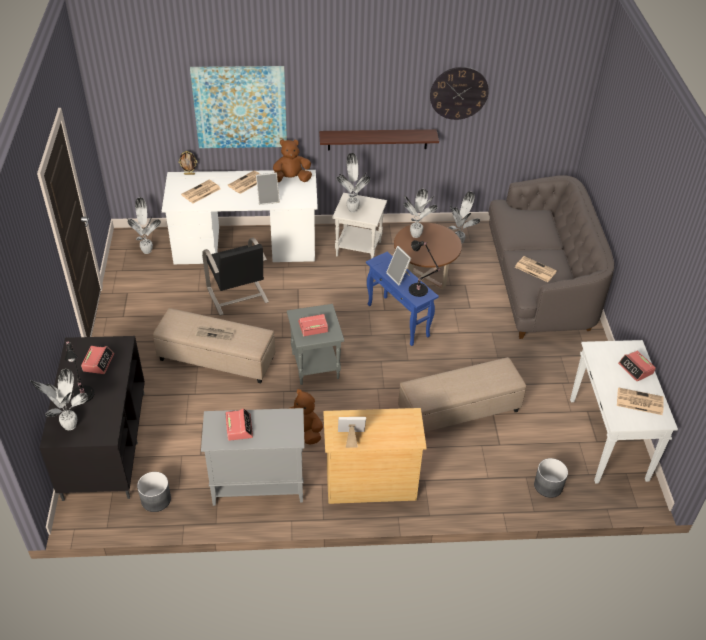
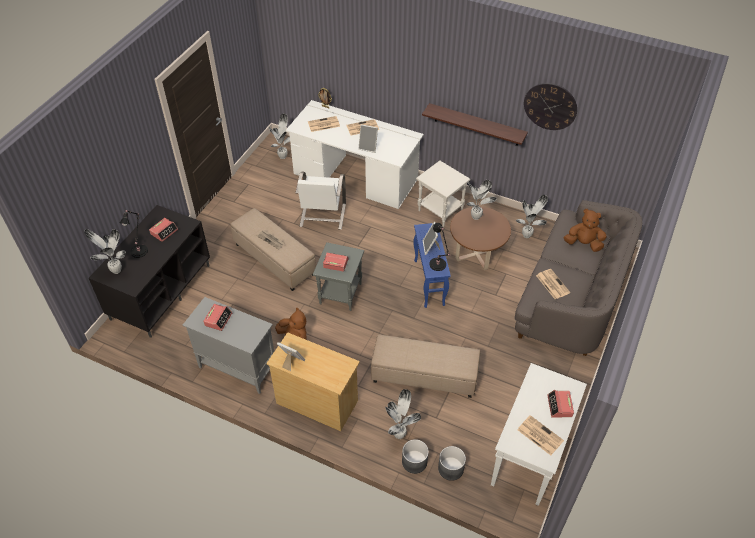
camera: 30 degrees right, 5 degrees up
(156, 499) = (166, 346): grey planter -> grey planter (414, 462)
(237, 296) = (322, 216): black chair -> white chair
(240, 107) = (368, 65): picture -> none
(291, 179) = (398, 136): brown plush toy -> brown plush toy (583, 244)
(352, 209) = (436, 177): potted plant -> potted plant (400, 434)

